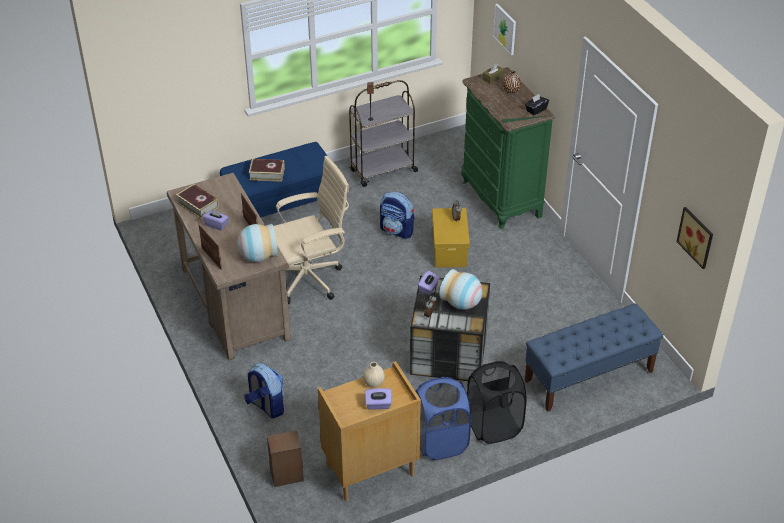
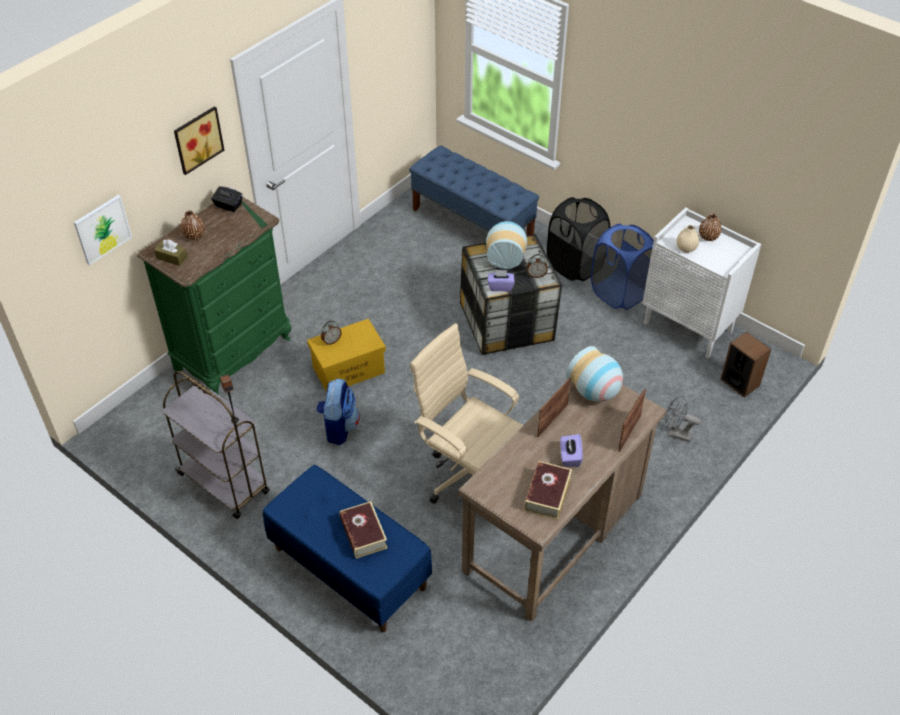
camera: 115 degrees left, 5 degrees up
(266, 406) = (676, 433): backpack -> grey fan
(369, 471) = (688, 327): brown cabinet -> white cabinet
(378, 404) = (708, 237): purple tissue box -> brown vase
(697, 237) = (414, 45): picture -> picture (197, 139)

